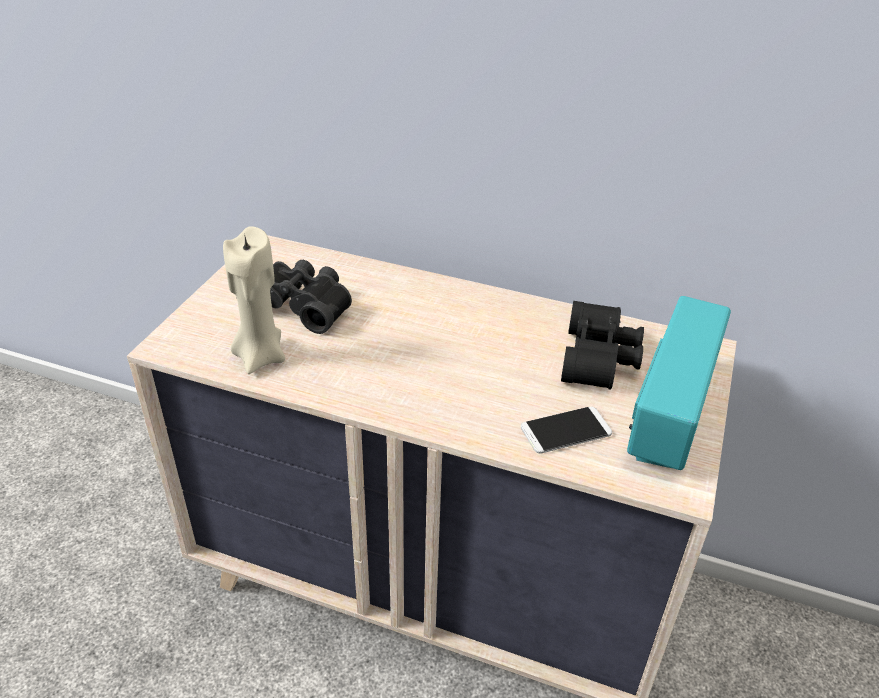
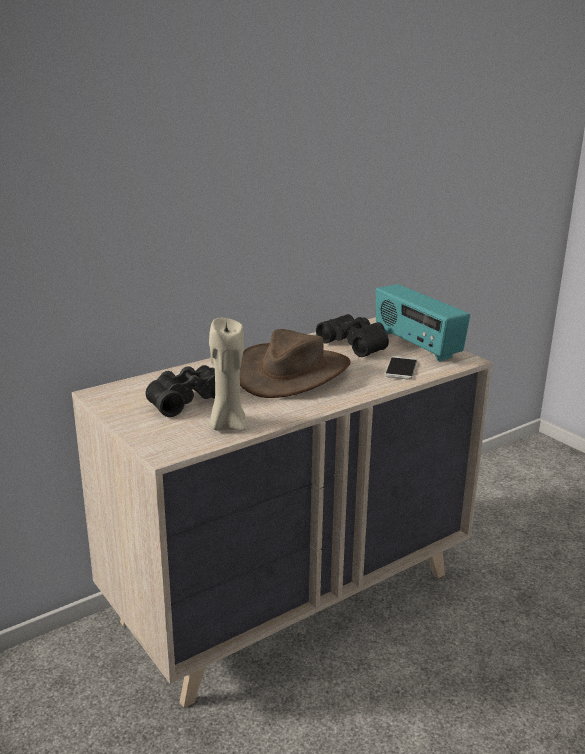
camera: 55 degrees left, 15 degrees down
(447, 343) = (292, 372): none -> brown hat

